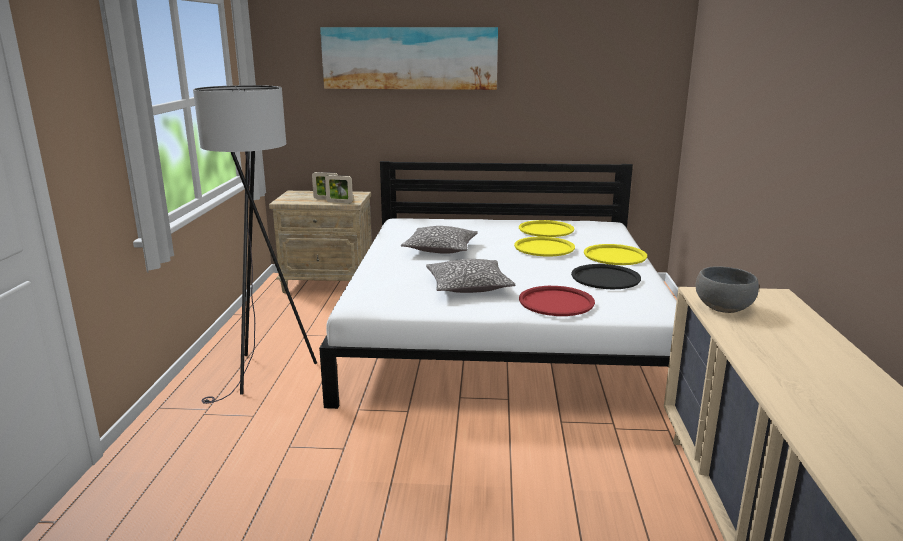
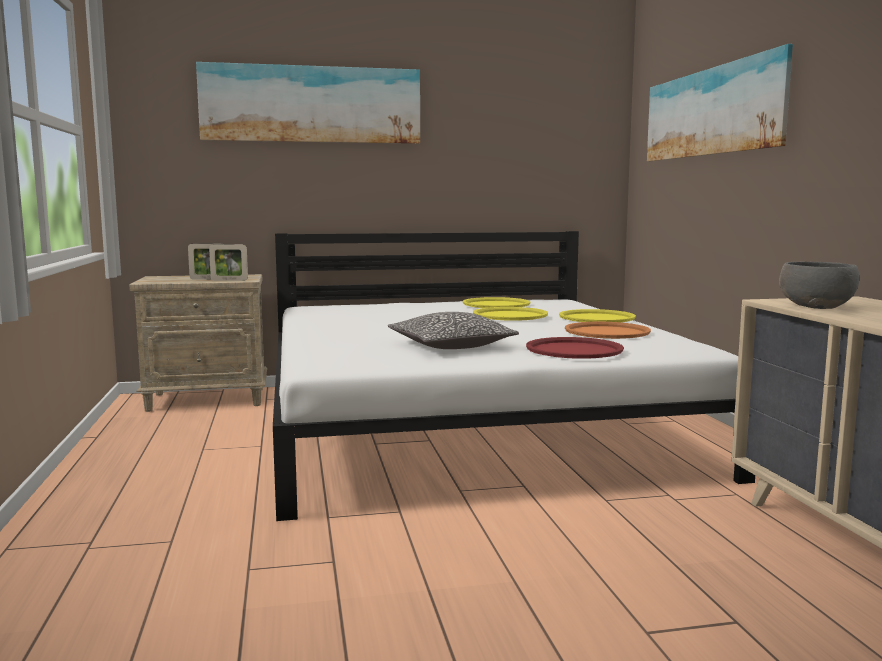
camera: 15 degrees left, 10 degrees down
(265, 374) = (165, 494): grey floor lamp -> none
(440, 249) = (382, 322): pillow -> none
(605, 278) = (607, 332): black tray -> orange tray
(735, 84) = (713, 112): none -> picture

